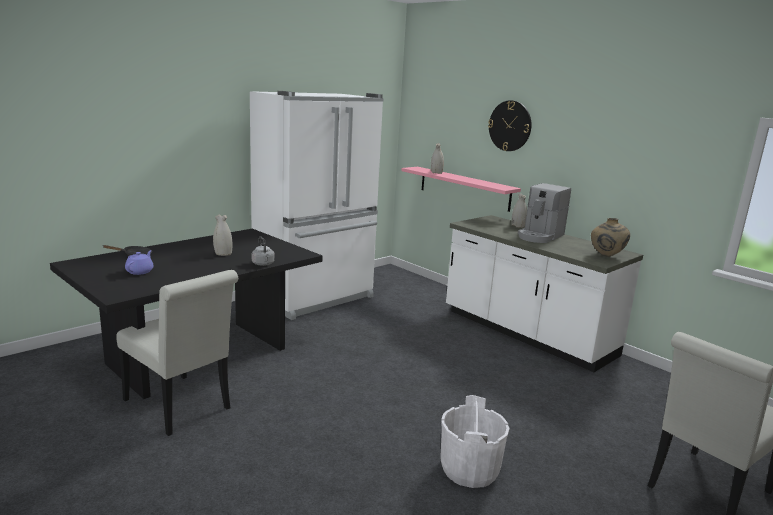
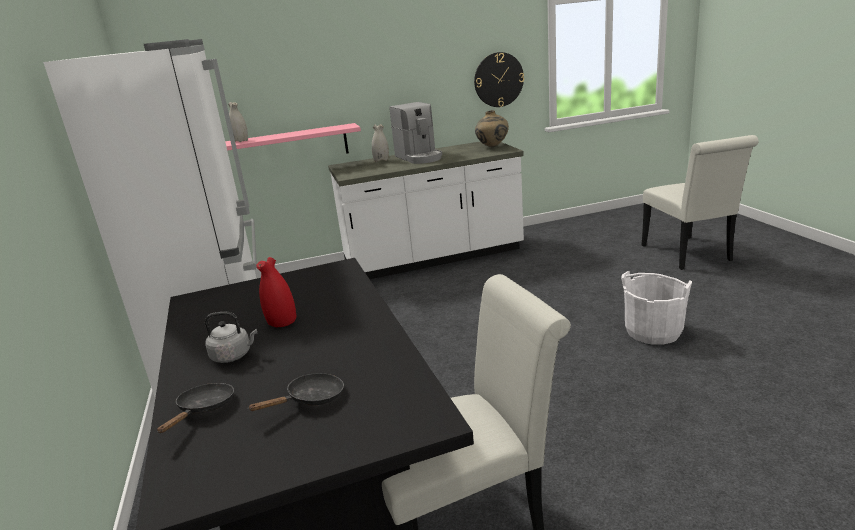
camera: 60 degrees left, 5 degrees up
(140, 271) = (311, 399): purple teapot -> black frying pan
(223, 253) = (281, 322): white vase -> red vase
(263, 264) = (361, 294): grey kettle -> grey kettle (233, 356)
(510, 126) = (319, 56): wall clock -> wall clock (498, 80)

